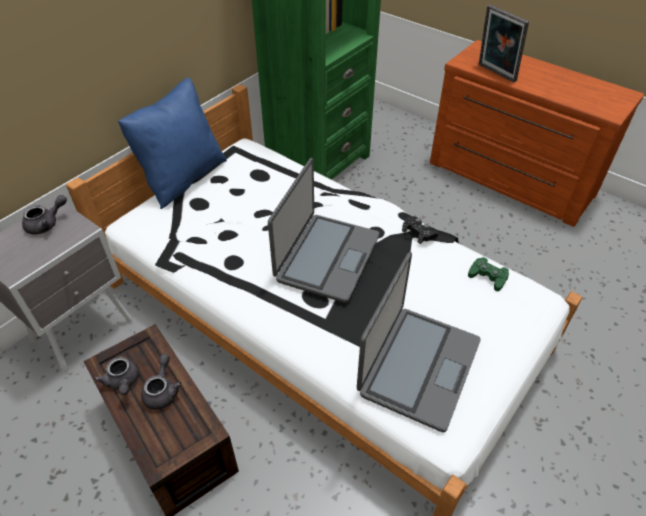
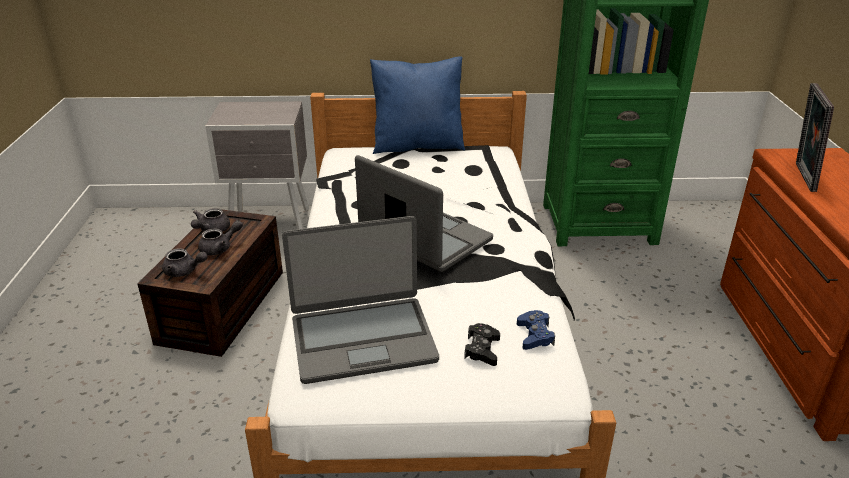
camera: 50 degrees right, 15 degrees down
(47, 224) = (273, 109): grey teapot -> grey teapot (184, 271)
(326, 257) = (424, 238): laptop -> laptop turned 120 degrees counterclockwise
(419, 233) = (529, 269): black game controller -> black game controller (482, 349)
(488, 277) = (535, 335): green game controller -> blue game controller

